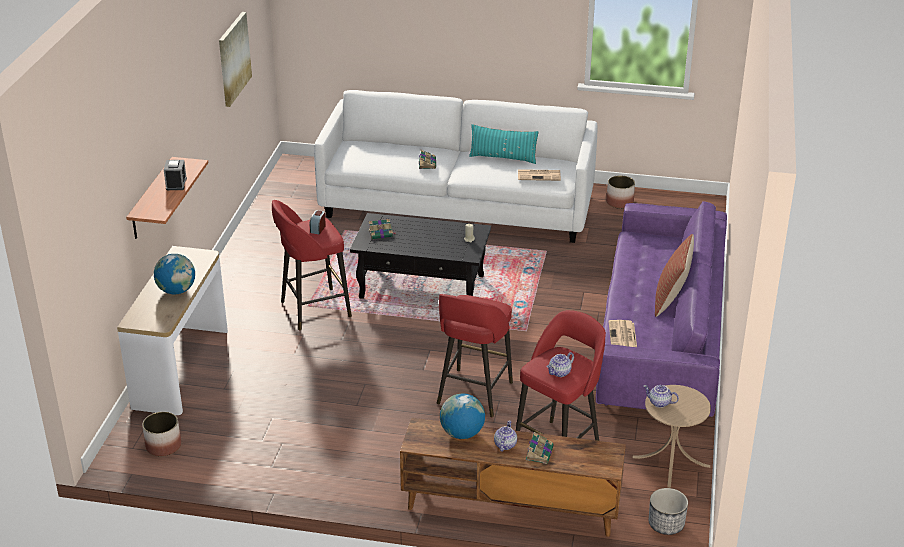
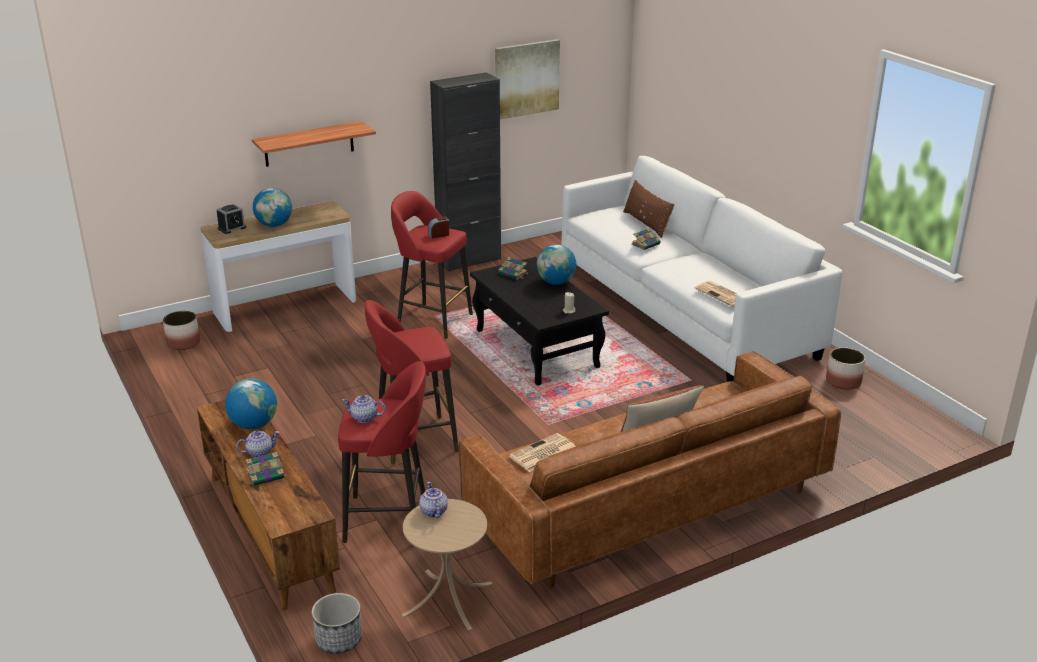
camera: 50 degrees right, 5 degrees down
(176, 184) = (323, 135): alarm clock -> alarm clock (232, 228)
(242, 250) = (469, 260): none -> black cabinet
(394, 147) = (646, 223): none -> brown pillow
(420, 224) = (556, 282): none -> globe
(503, 157) = (721, 269): turquoise pillow -> none
(660, 339) = (647, 504): purple sofa -> brown sofa

